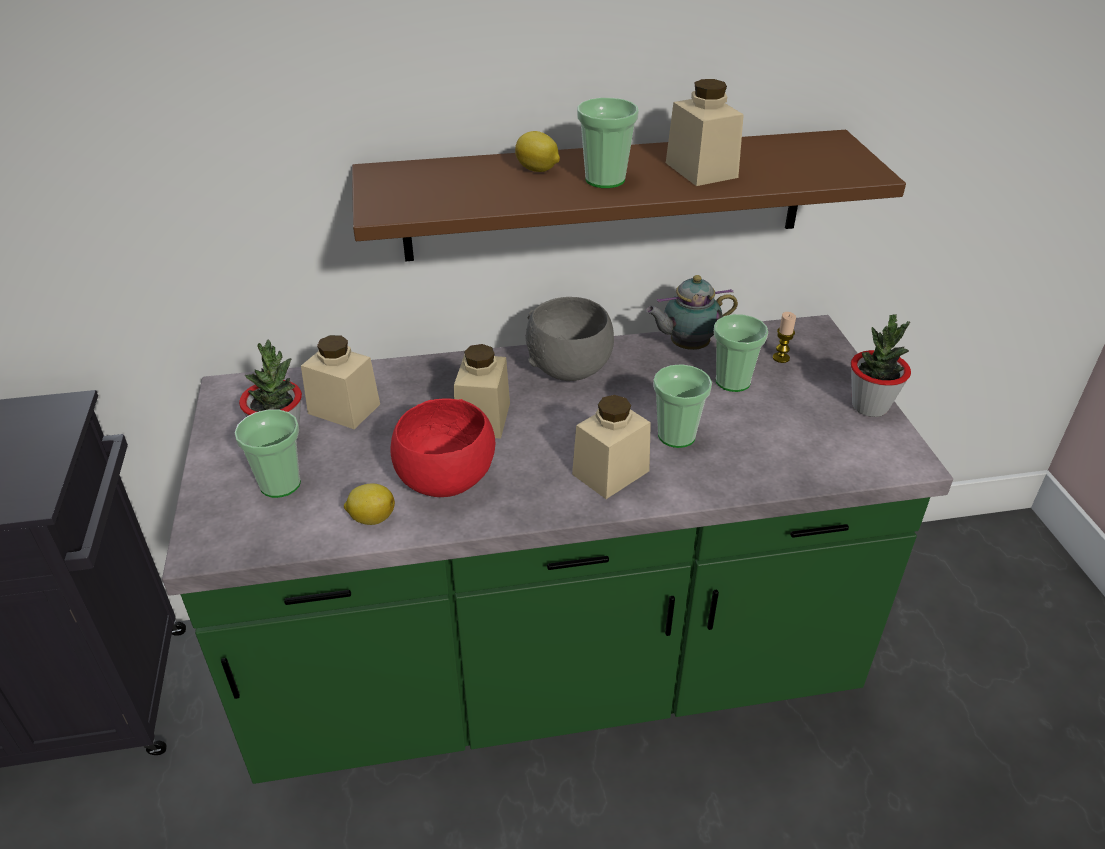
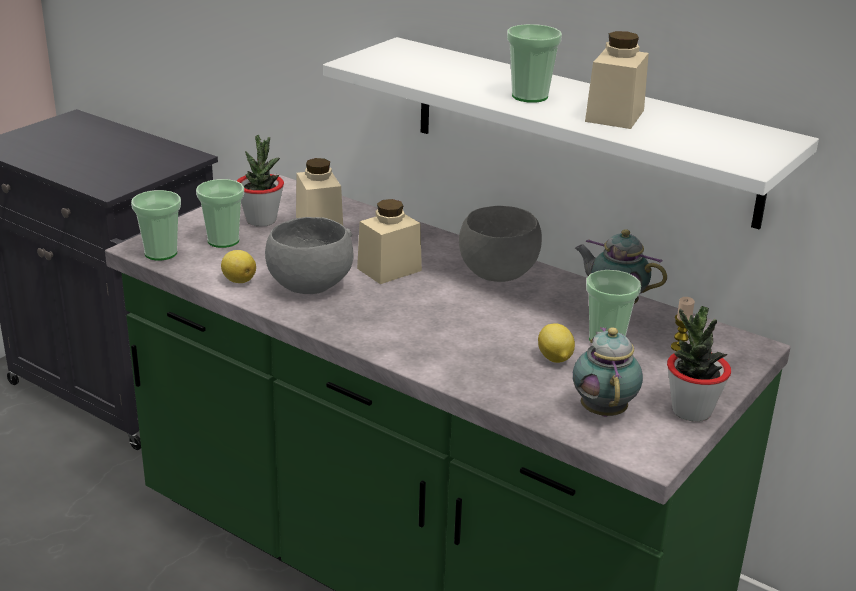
camera: 45 degrees right, 10 degrees down
(445, 481) = (308, 286): red bowl -> grey bowl
(538, 170) = (499, 77): lemon -> lemon (555, 359)
(606, 196) = (582, 130): brown shelf -> white shelf
(610, 472) = (413, 336): beige jar -> none
(676, 436) = (497, 344): cup -> cup (161, 253)
(827, 444) = (603, 409): none -> teapot

